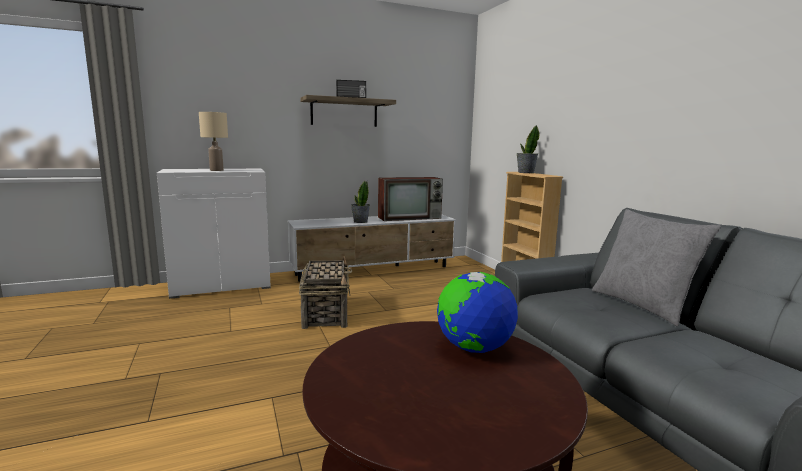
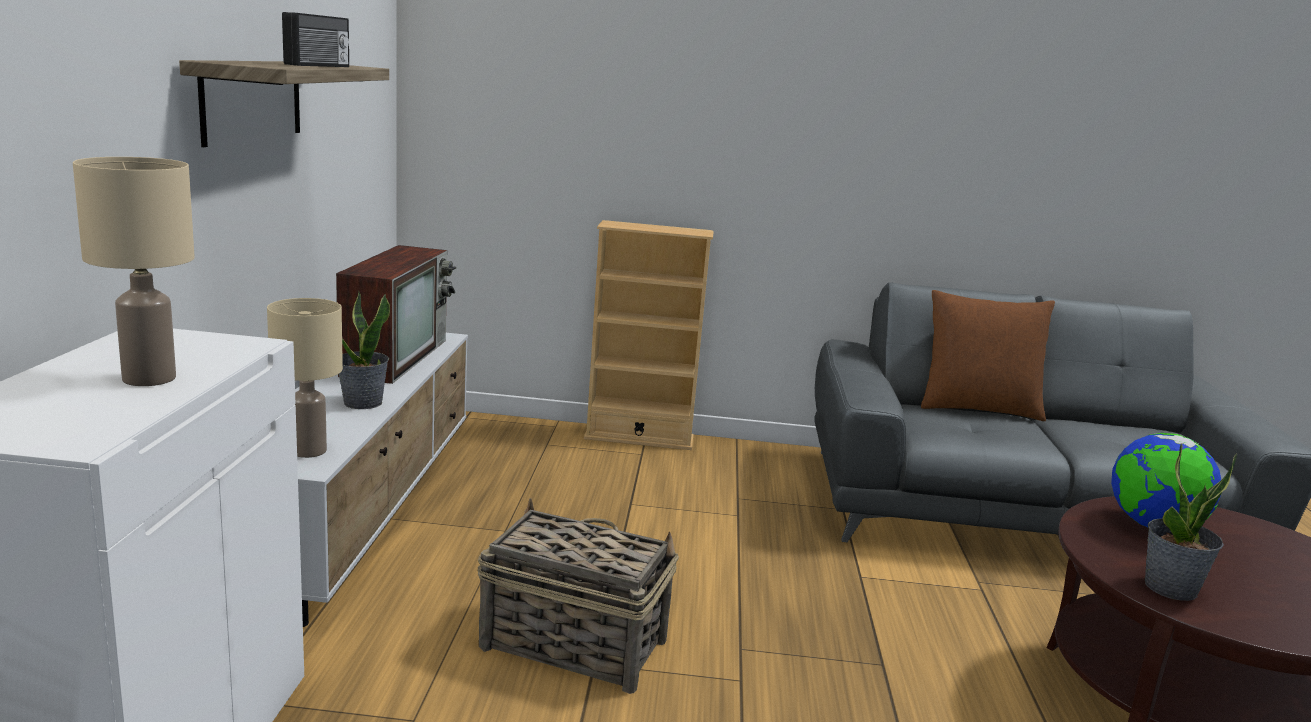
camera: 65 degrees left, 5 degrees up
(313, 224) = (309, 450): none -> beige table lamp
(525, 172) = (635, 225): potted plant -> potted plant (1170, 588)
(642, 305) = (977, 408): grey pillow -> brown pillow

